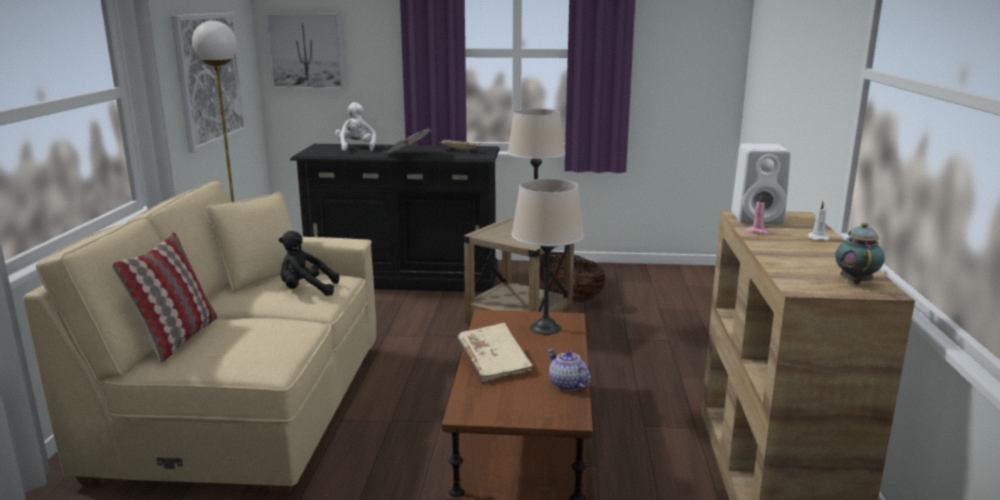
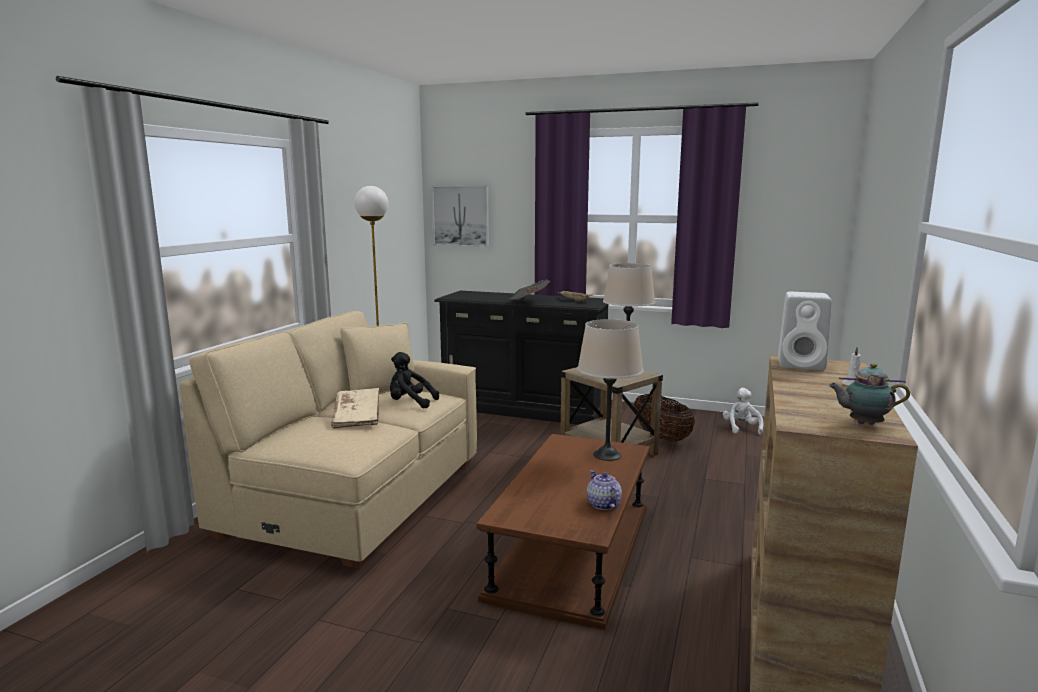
camera: 15 degrees right, 5 degrees down
(177, 339) = (293, 429): pillow -> none
(209, 79) = (376, 234): picture -> none
(356, 148) = (491, 294): white plush toy -> white plush toy (741, 428)
(494, 364) = (546, 479): beige book -> beige book (357, 418)
(756, 232) = (791, 374): pink candle -> none
(855, 281) = (863, 424): teapot -> teapot turned 105 degrees counterclockwise

